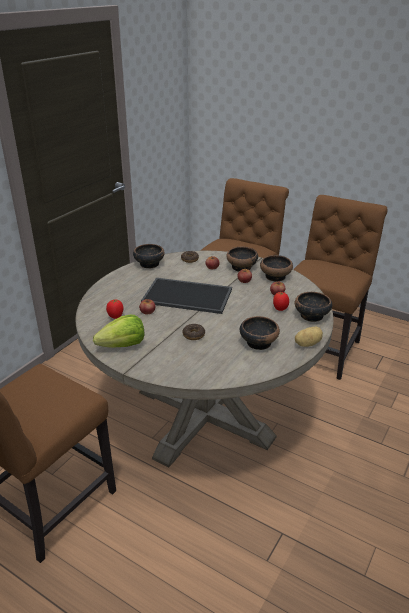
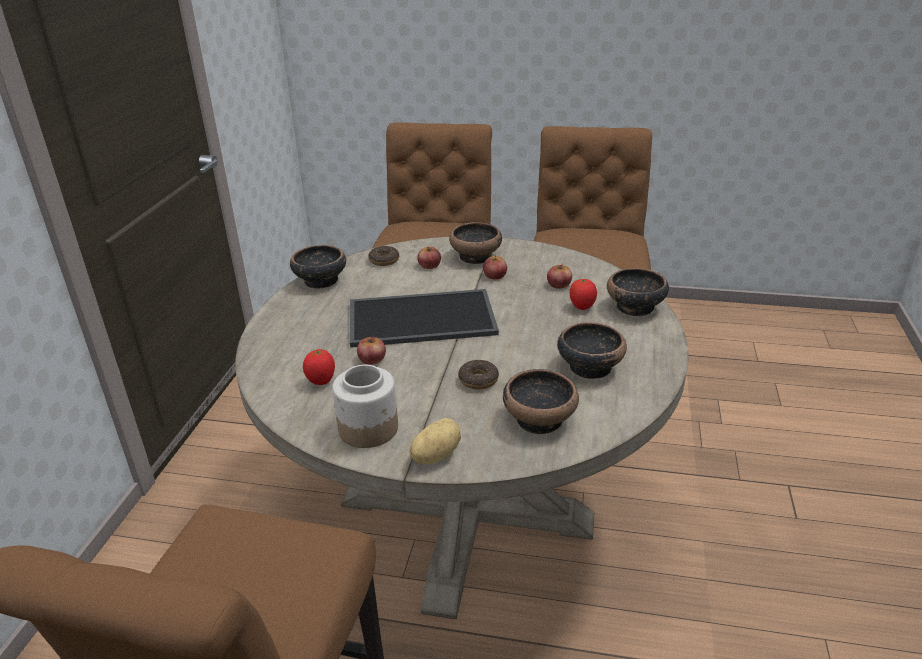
camera: 20 degrees left, 0 degrees up
(123, 345) = (369, 429): lettuce -> jar
(275, 276) = (537, 260): bowl -> bowl (540, 419)
(307, 344) = (662, 351): potato -> potato (435, 455)

